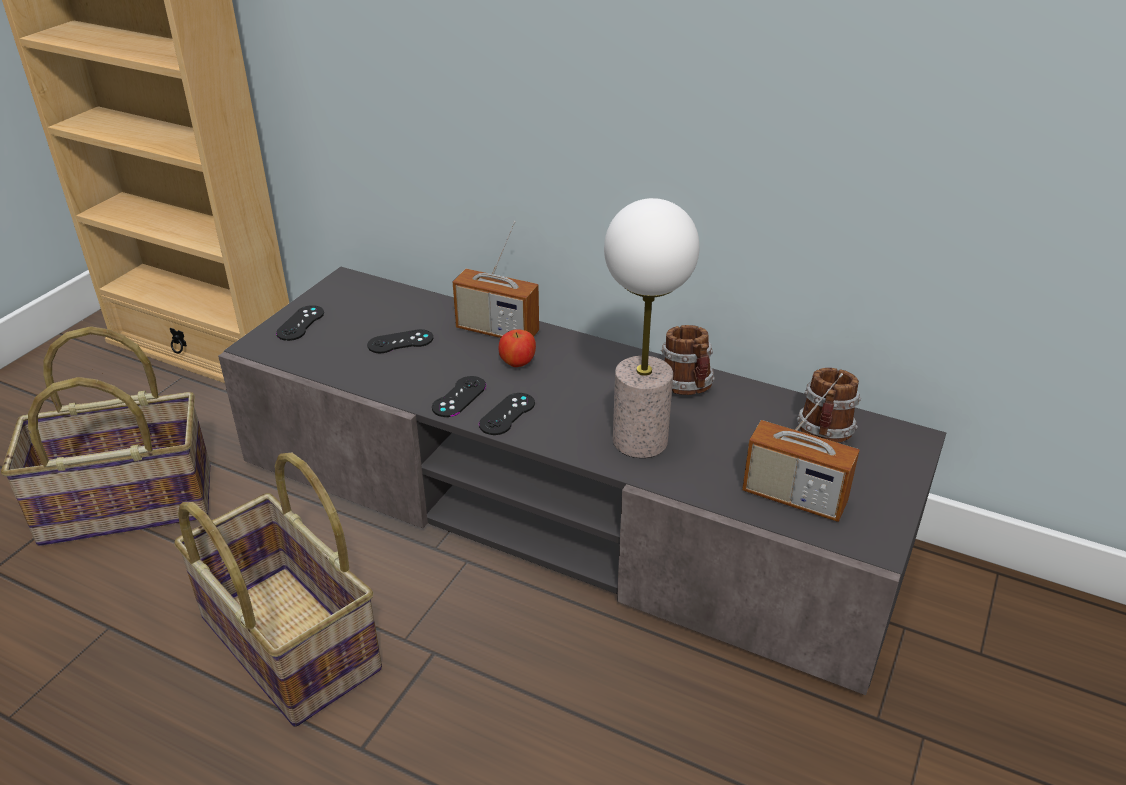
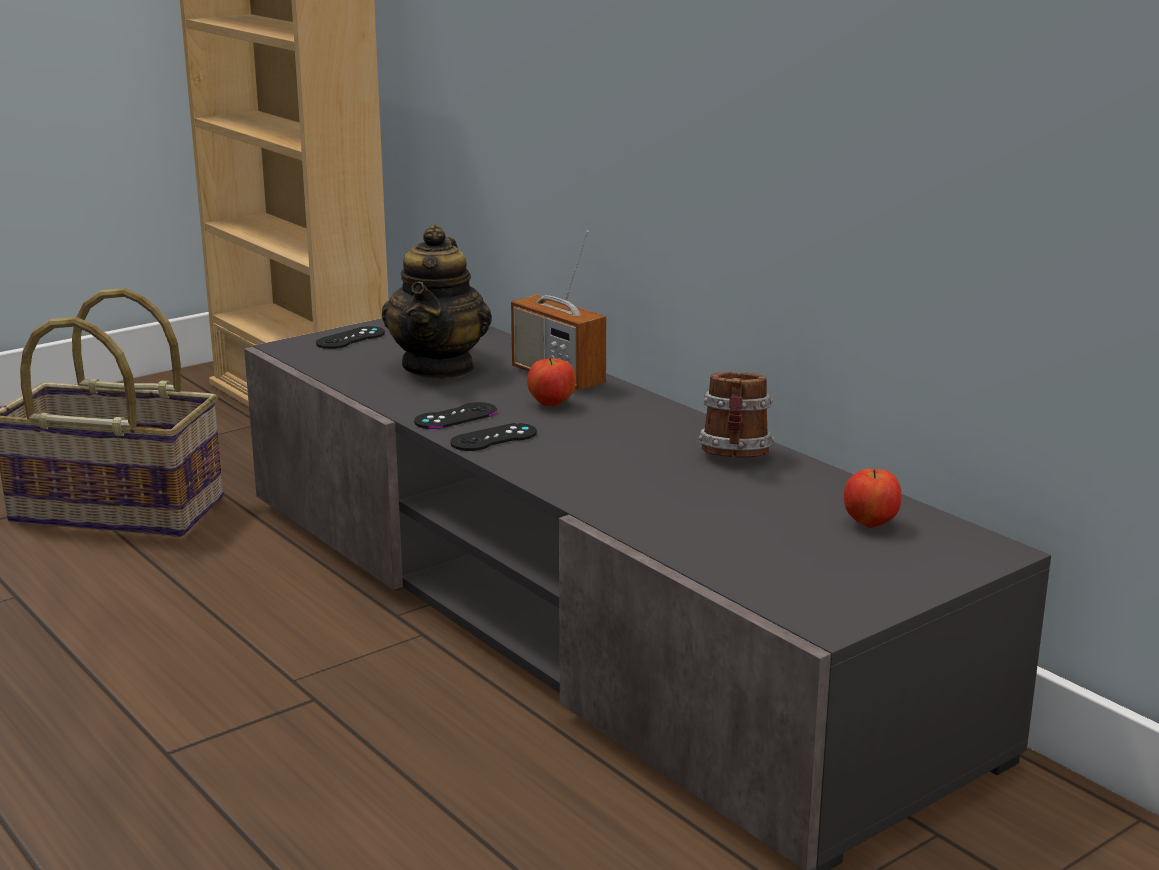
camera: 25 degrees right, 15 degrees down
(286, 644) = (169, 652): basket -> none
(400, 342) = (440, 367): black game controller -> teapot
(639, 441) = (623, 485): table lamp -> none
(794, 497) = (764, 564): radio -> none
(824, 434) = (870, 524): mug -> apple

